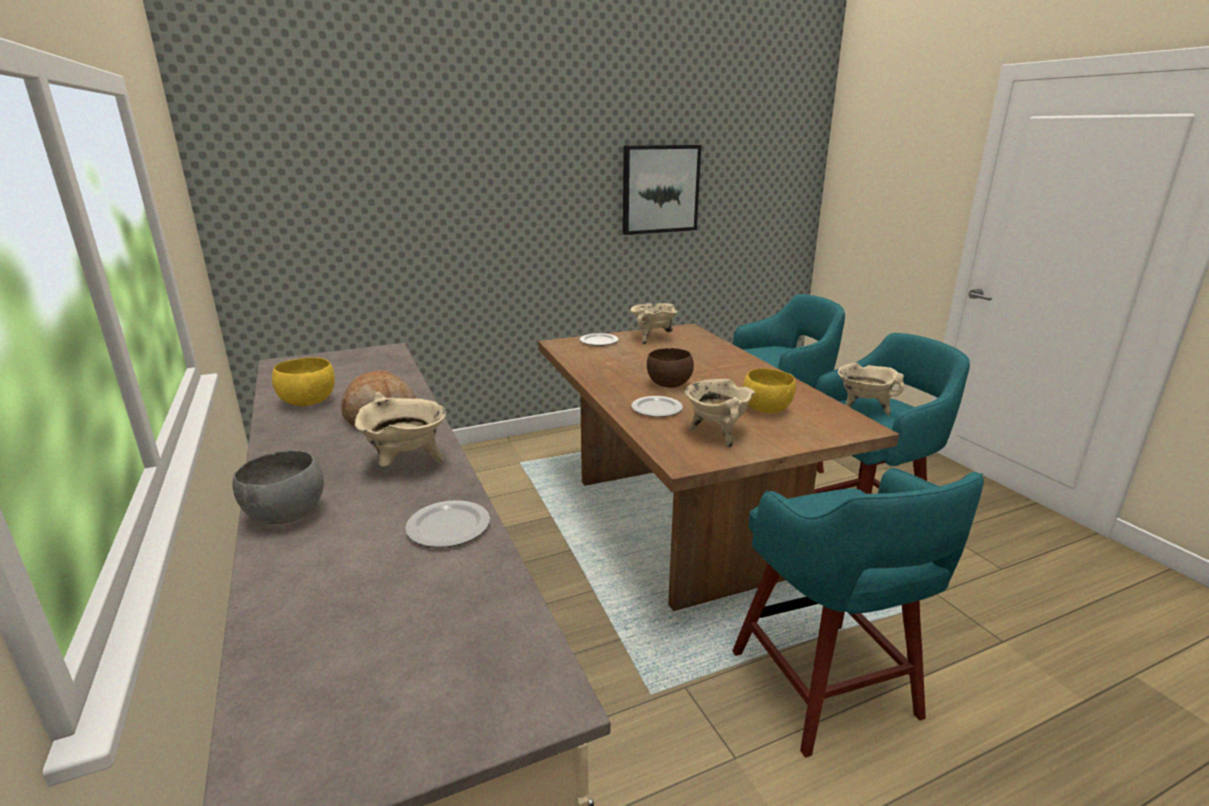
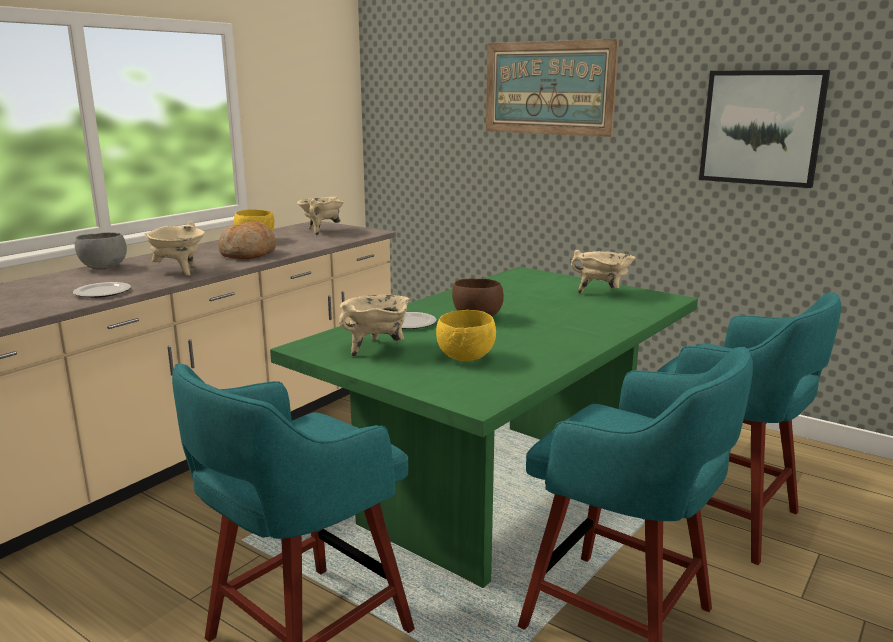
camera: 60 degrees right, 5 degrees down
(478, 163) = (548, 88): none -> picture
(599, 341) = (556, 280): plate -> none
(680, 524) = (502, 493): brown dining table -> green dining table
(863, 409) = (619, 425): beige cooking pot -> beige cooking pot (321, 231)

